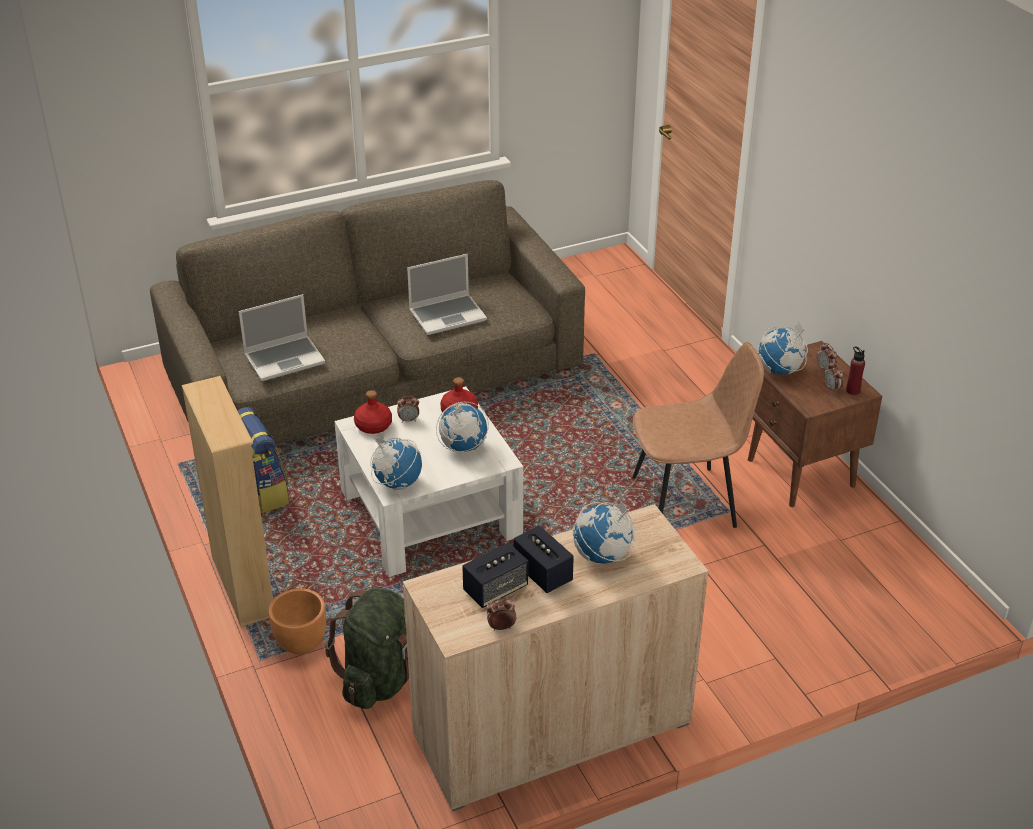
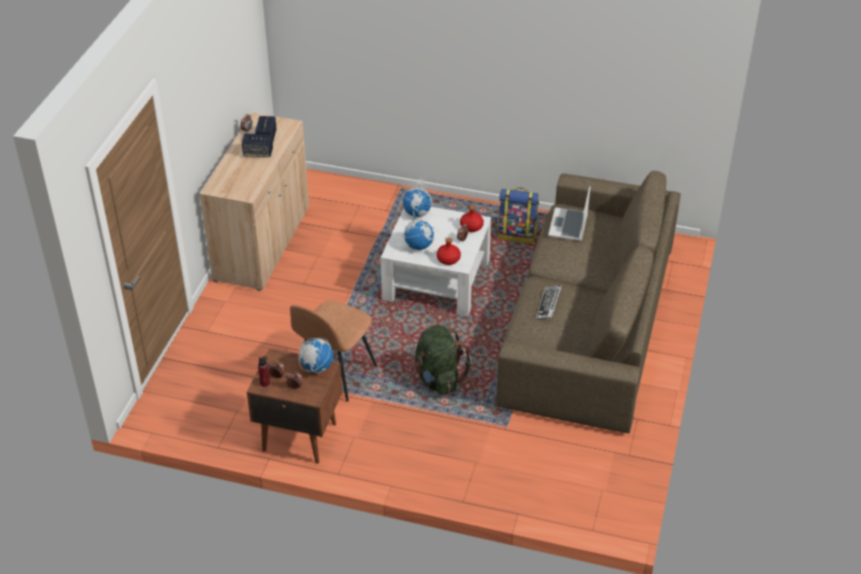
camera: 130 degrees right, 5 degrees up
(243, 586) = (454, 202): beige bookcase -> none
(300, 644) = (397, 202): orange planter -> none
(381, 678) = (349, 214): green backpack -> green backpack (438, 379)
(448, 315) = (548, 305): laptop -> keyboard
(603, 556) = (245, 172): globe -> none

